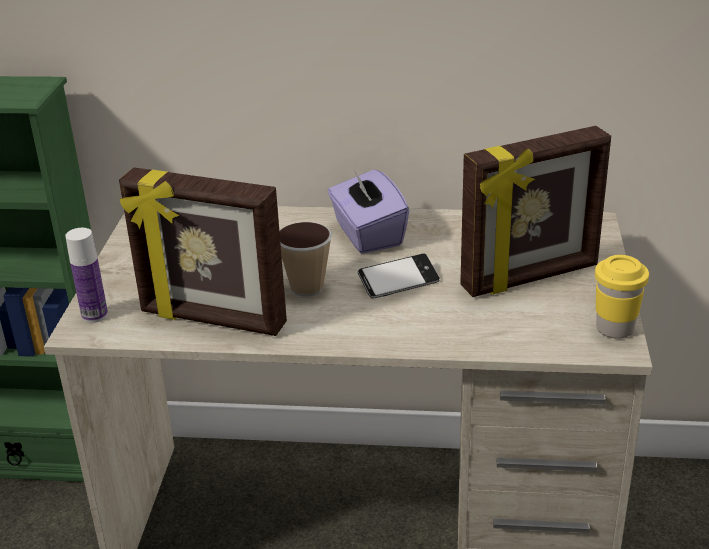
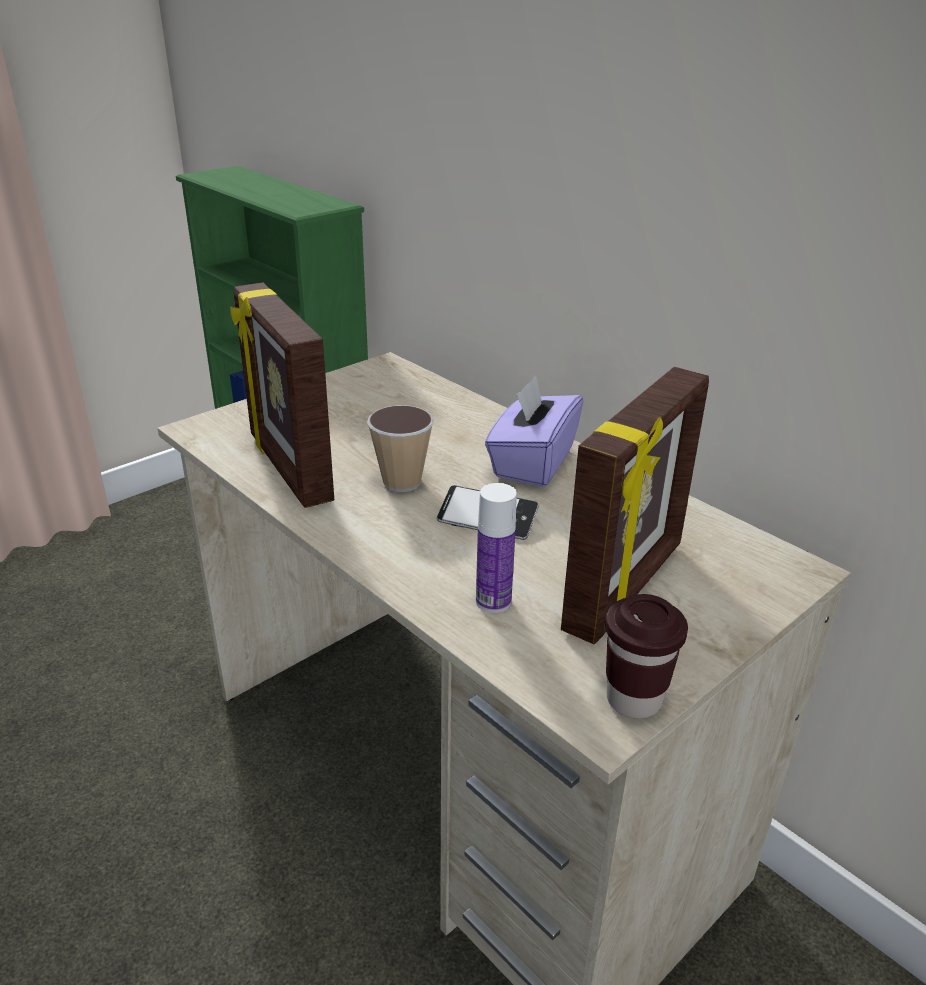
camera: 40 degrees right, 0 degrees up
(94, 315) = (222, 422): bottle -> bottle (493, 601)
(530, 278) = (626, 588): picture frame -> picture frame turned 75 degrees counterclockwise
(614, 329) = (634, 699): yellow cup -> brown cup

